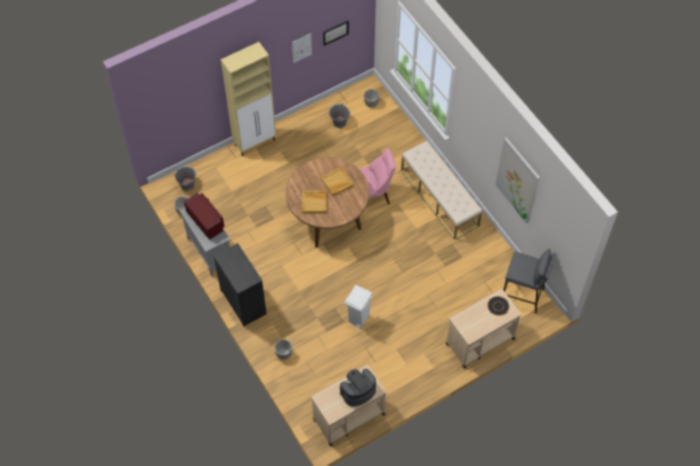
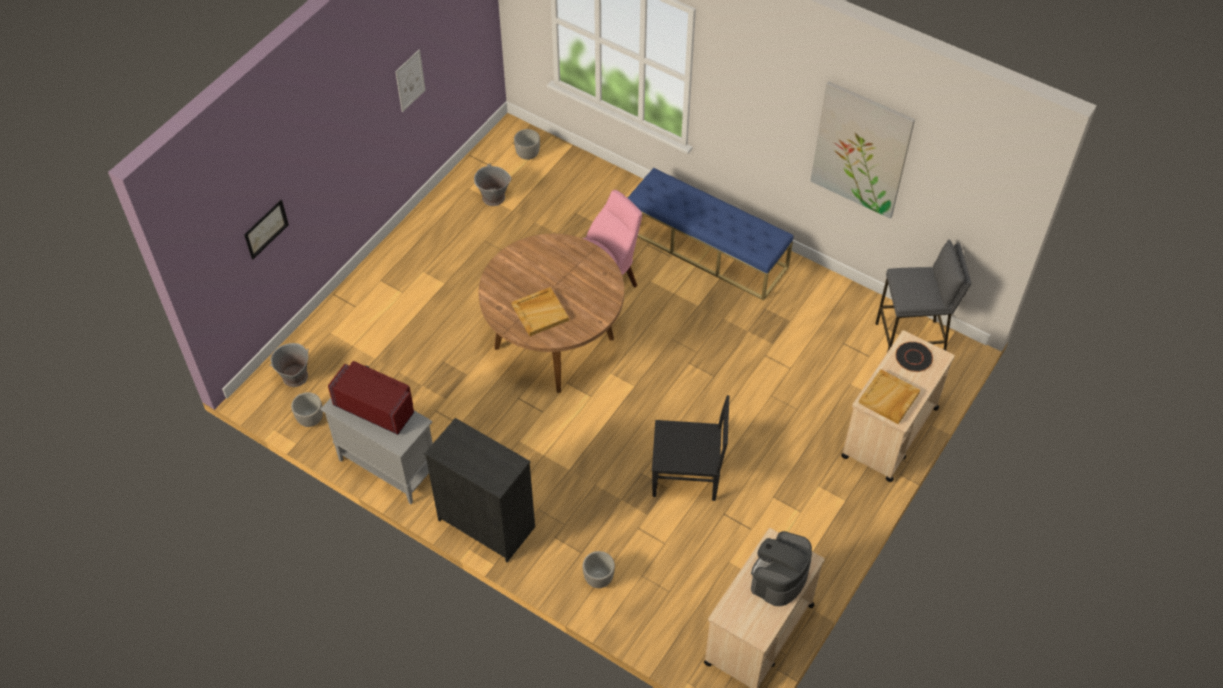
camera: 25 degrees left, 5 degrees down
(255, 142) = (375, 272): beige cabinet -> none
(335, 32) = (451, 43): picture -> picture (266, 229)
(337, 182) = (559, 270): beige tray -> beige tray (889, 398)
(358, 319) = (687, 475): white trash can -> black chair
(439, 197) = (707, 249): beige bench -> blue bench

